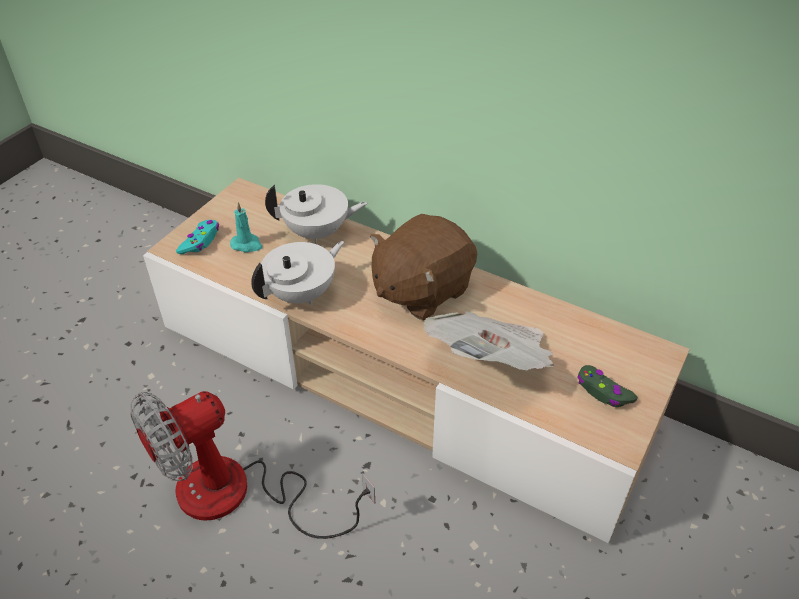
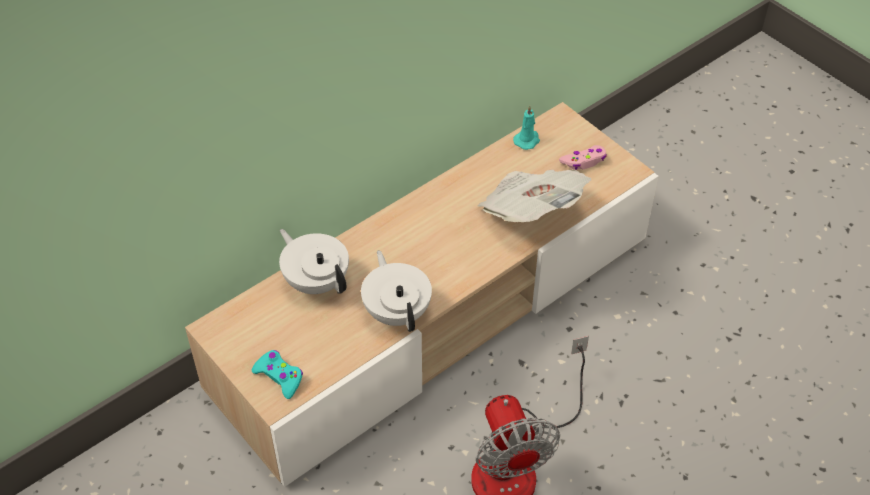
camera: 70 degrees left, 5 degrees up
(247, 245) = (305, 339): turquoise candle -> turquoise candle (527, 140)
(317, 233) = (316, 281): white teapot -> white teapot turned 60 degrees counterclockwise
(421, 290) = (431, 229): brown plush toy -> none
(603, 392) = (584, 161): green game controller -> pink game controller

